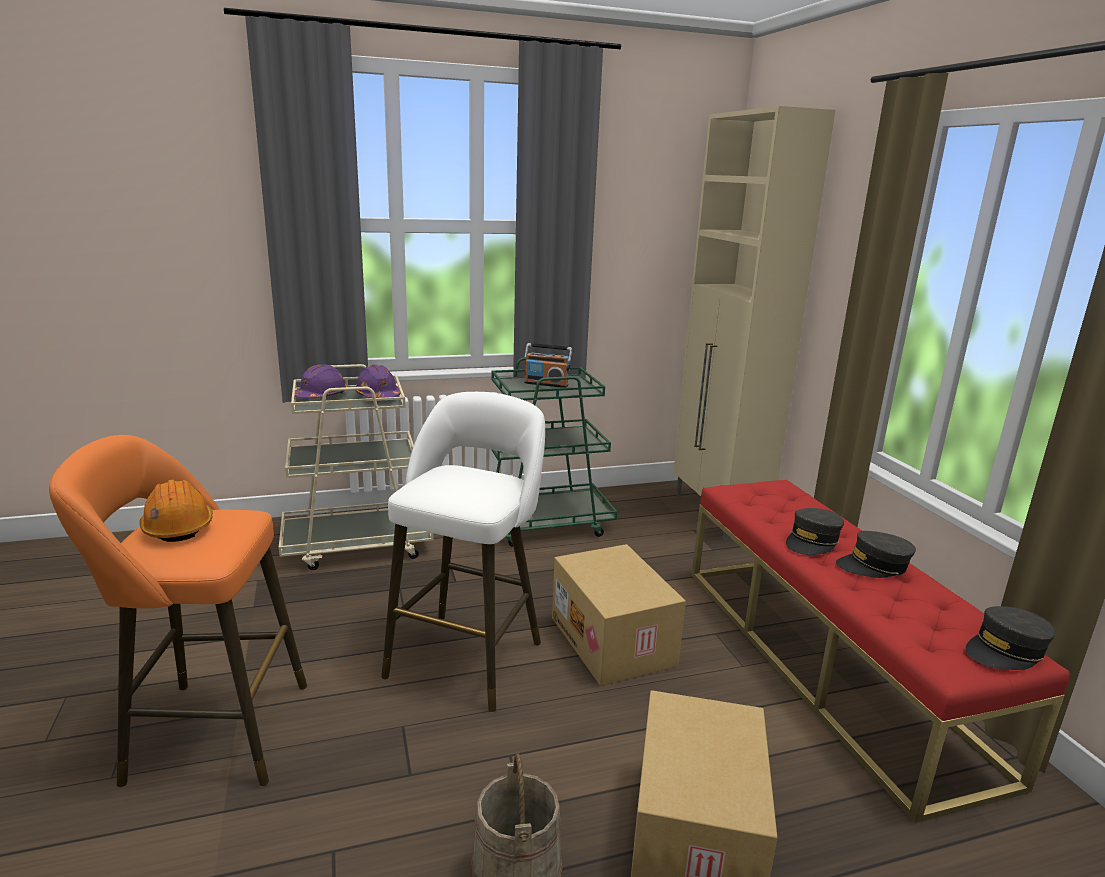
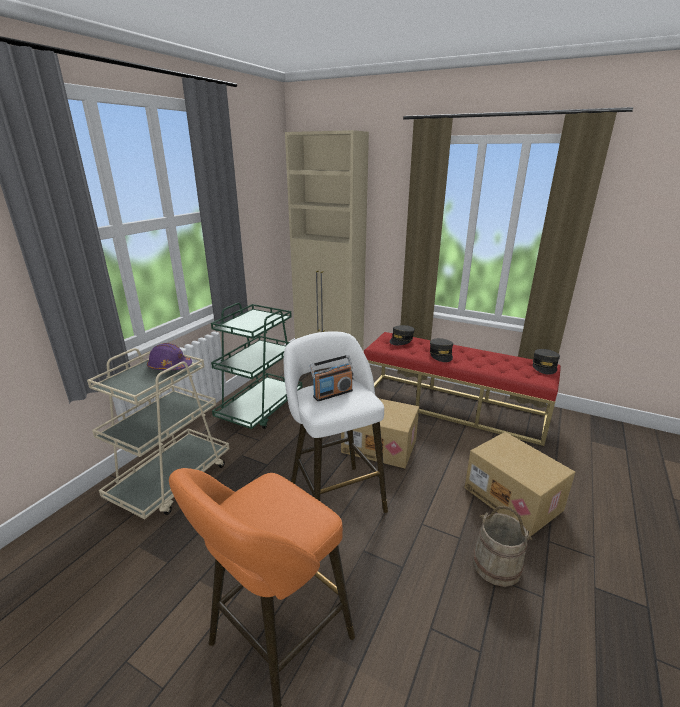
camera: 45 degrees left, 5 degrees up
(178, 526) = (255, 516): orange hard hat -> none
(321, 396) = (128, 383): purple hard hat -> none
(546, 384) = (250, 320): radio -> radio (332, 393)
(874, 566) = (471, 355): grey cap -> grey cap (401, 340)

